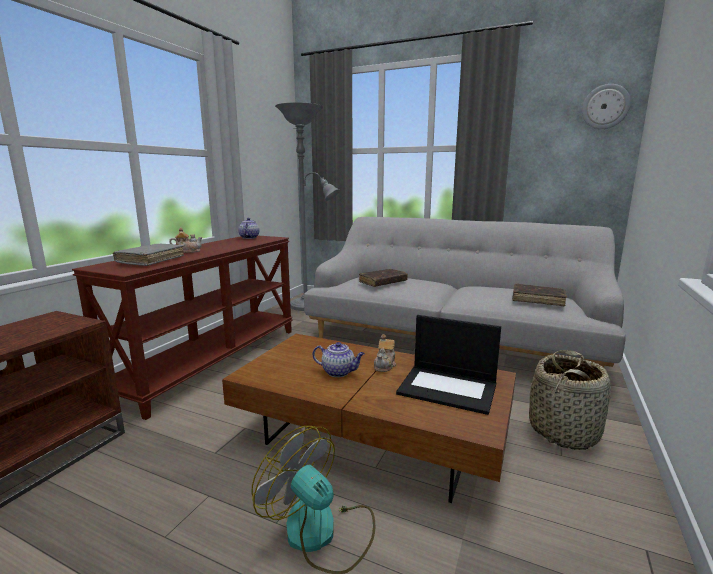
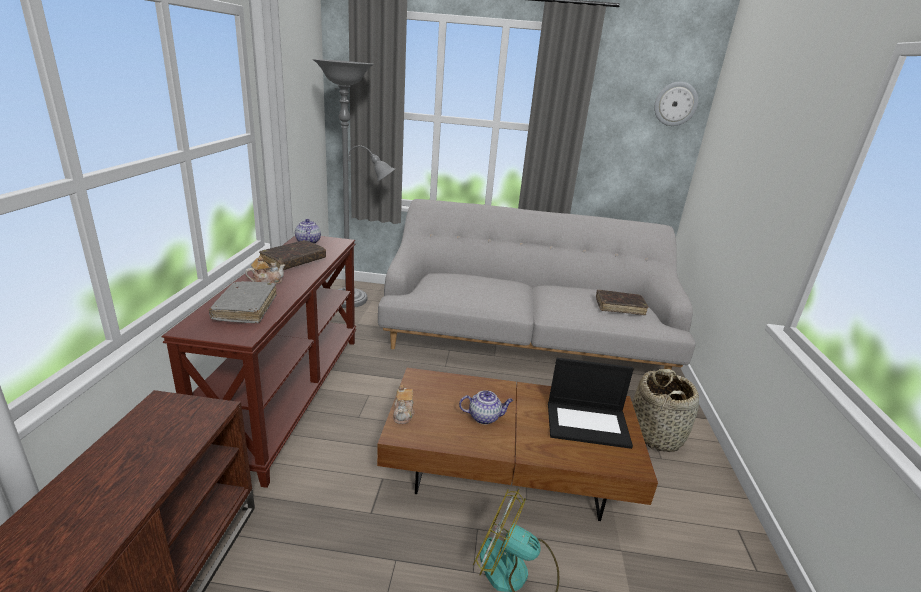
camera: 20 degrees left, 10 degrees up
(383, 282) = (464, 288): brown book -> brown book (293, 261)
(385, 365) = (520, 402): teapot -> teapot (403, 414)

